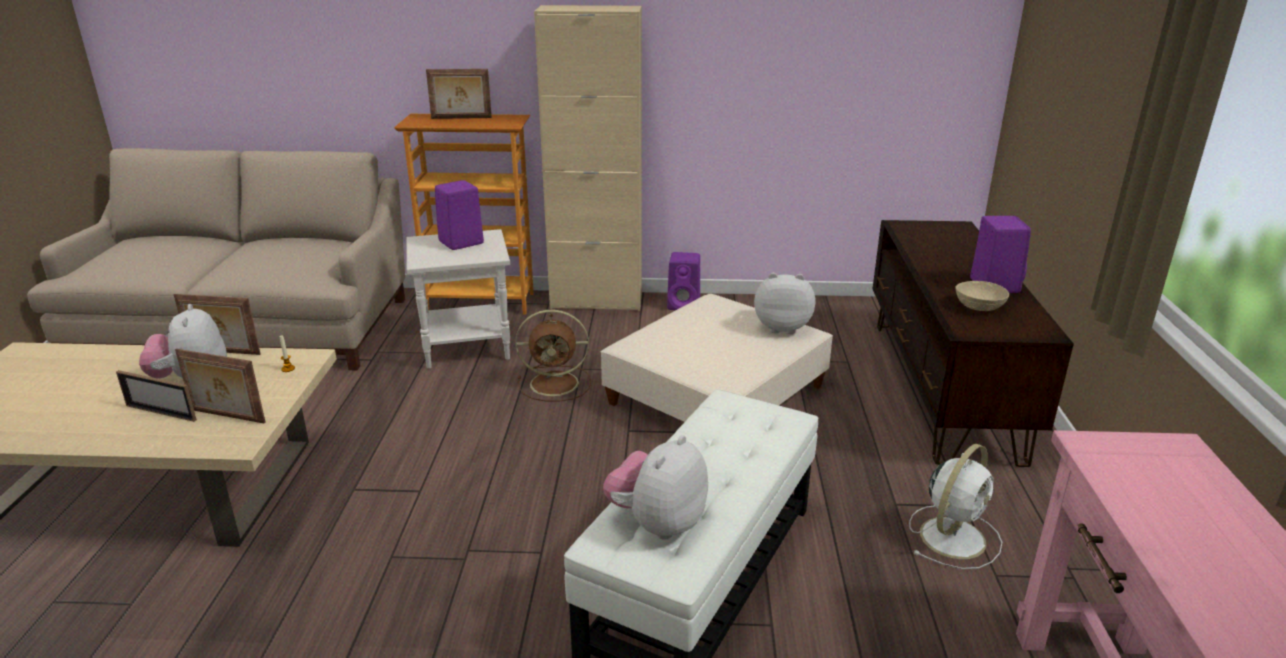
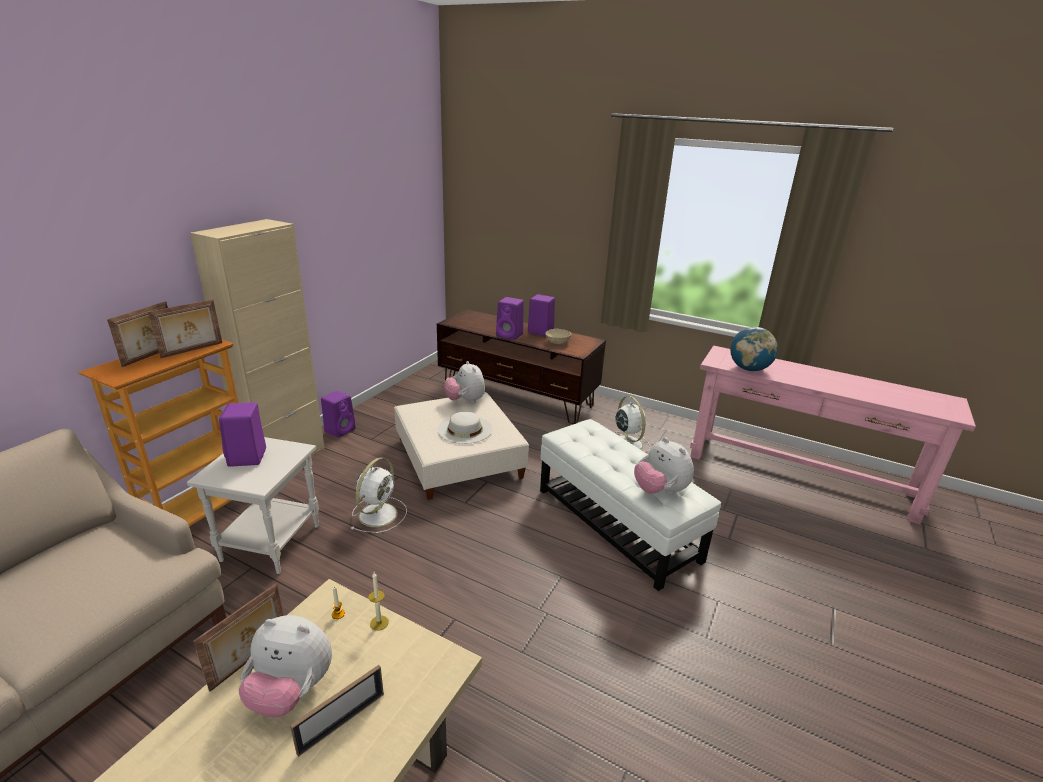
camera: 65 degrees left, 0 degrees up
(227, 417) = (395, 668): picture frame -> picture frame (192, 350)
(282, 391) = (379, 623): none -> candle
(556, 383) = (379, 513): brown fan -> white fan
(708, 348) = (465, 429): none -> white hat
(782, 327) = (465, 401): plush toy -> plush toy turned 60 degrees counterclockwise
(934, 269) = (510, 335): none -> purple speaker
(1134, 495) = (749, 369): none -> globe

